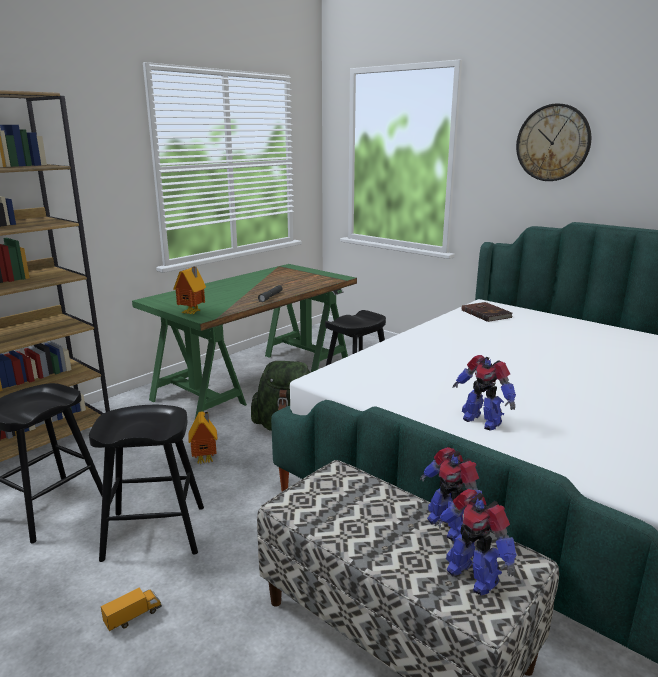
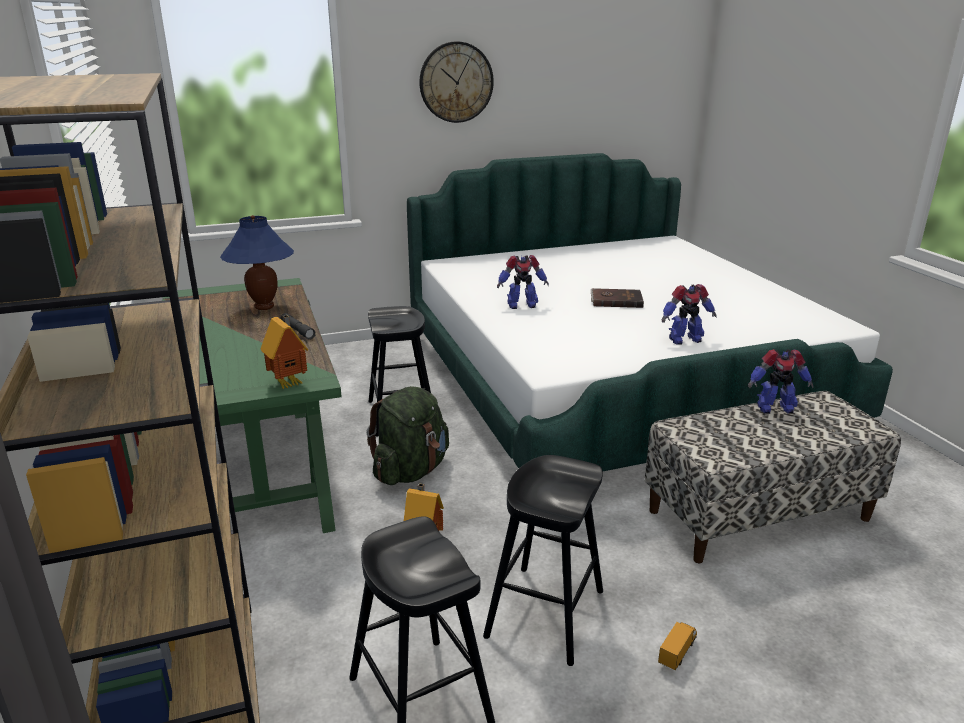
camera: 60 degrees left, 5 degrees up
(133, 617) = (677, 653): toy truck -> toy truck turned 45 degrees clockwise
(296, 283) = (264, 307): none -> blue table lamp
(472, 575) = (832, 419): toy robot -> toy robot (521, 305)
(486, 313) = (467, 270): brown book -> brown book (616, 300)

